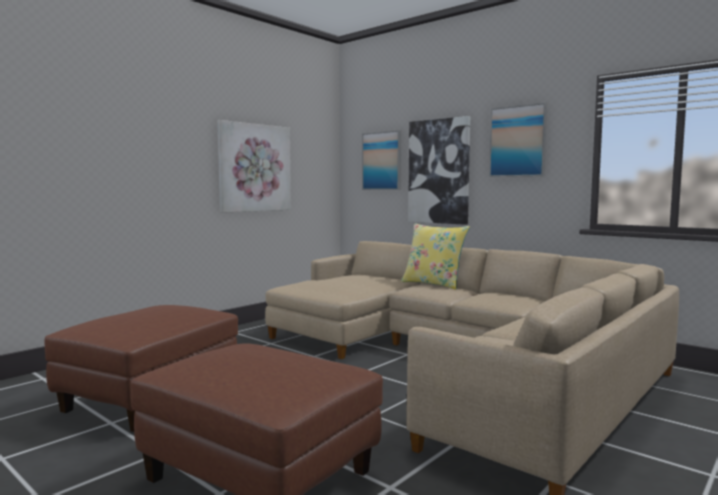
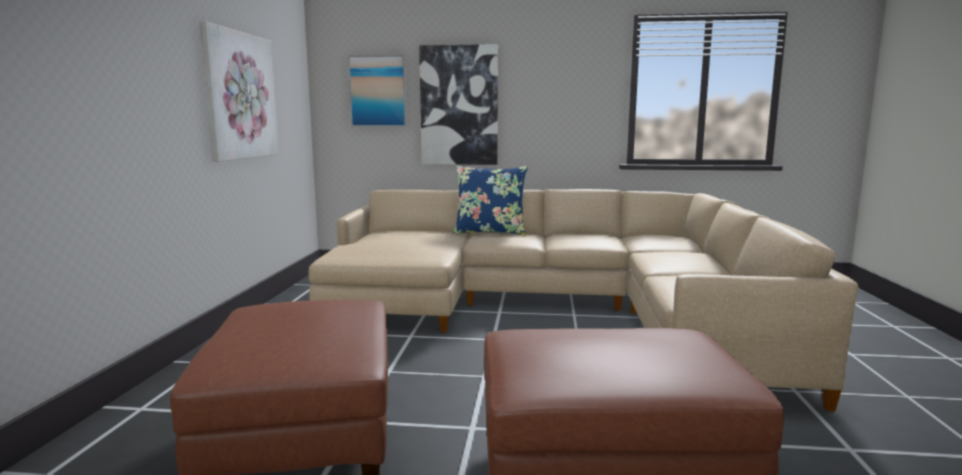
camera: 35 degrees left, 5 degrees up
(433, 284) = (490, 232): yellow pillow -> blue pillow
(517, 141) = (553, 75): picture -> none

